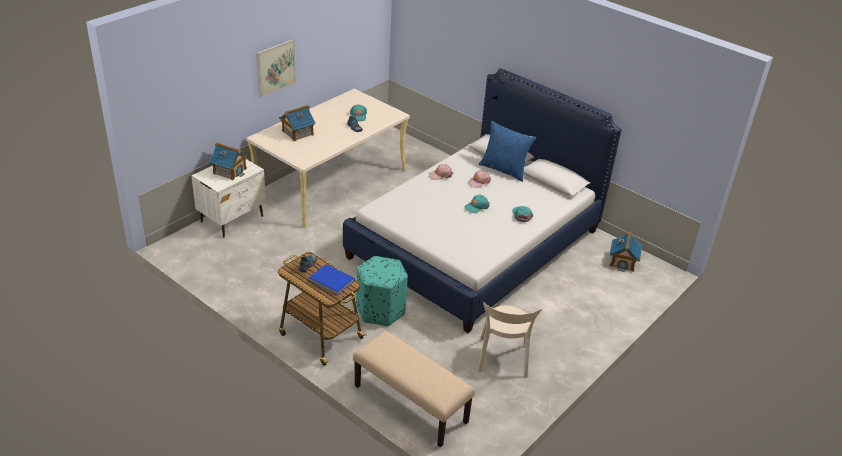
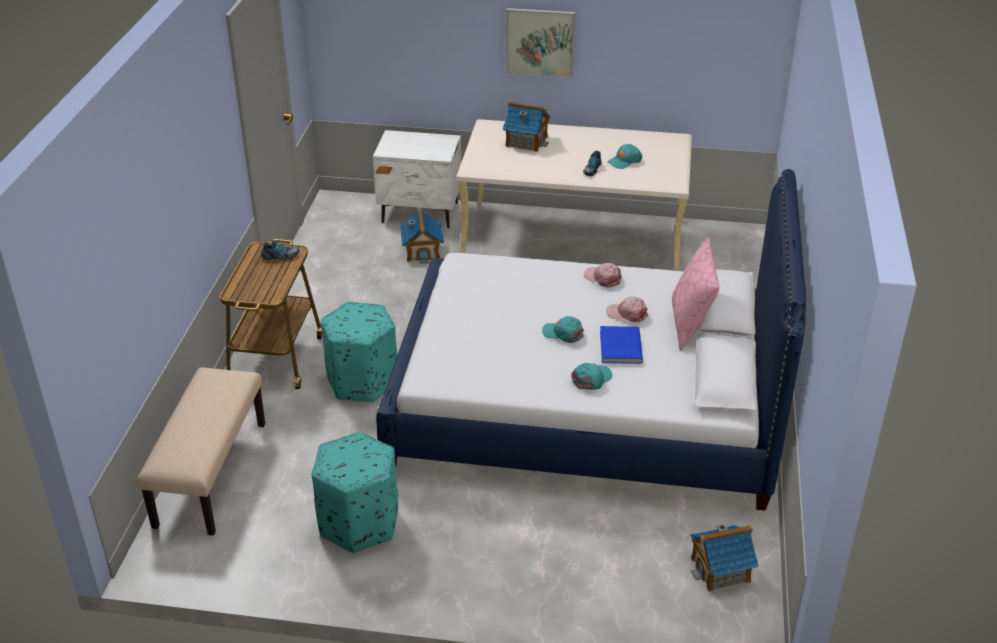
camera: 60 degrees right, 0 degrees up
(229, 171) = (420, 145): toy house -> toy house (422, 251)
(331, 281) = (265, 282): blue book -> blue book (619, 347)
(502, 360) = (359, 522): beige chair -> turquoise ottoman
(504, 169) = (691, 324): blue pillow -> pink pillow

